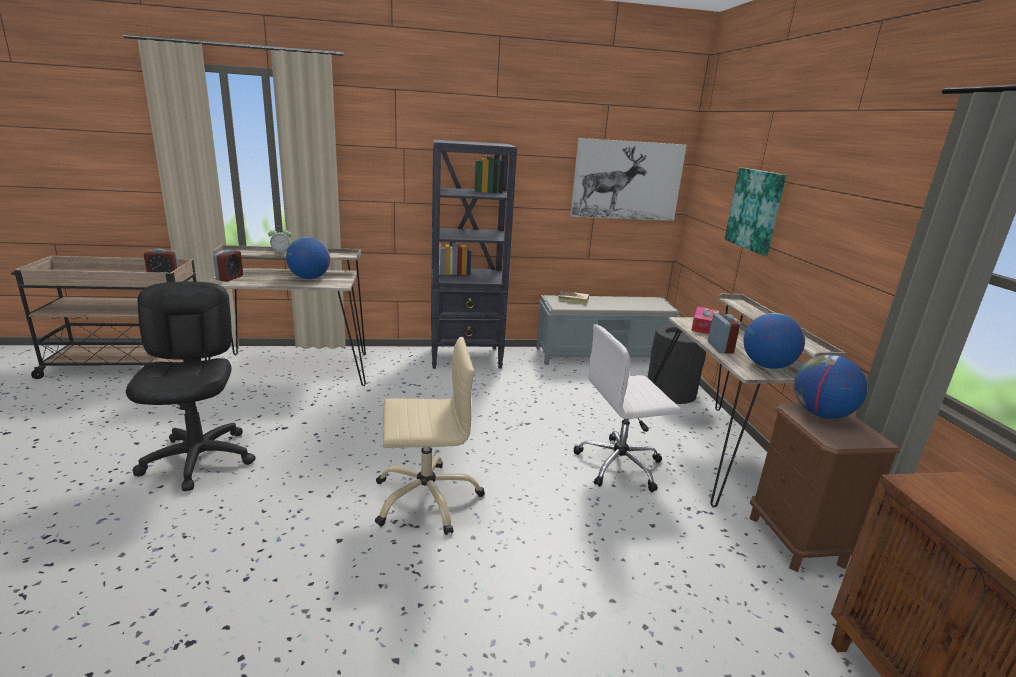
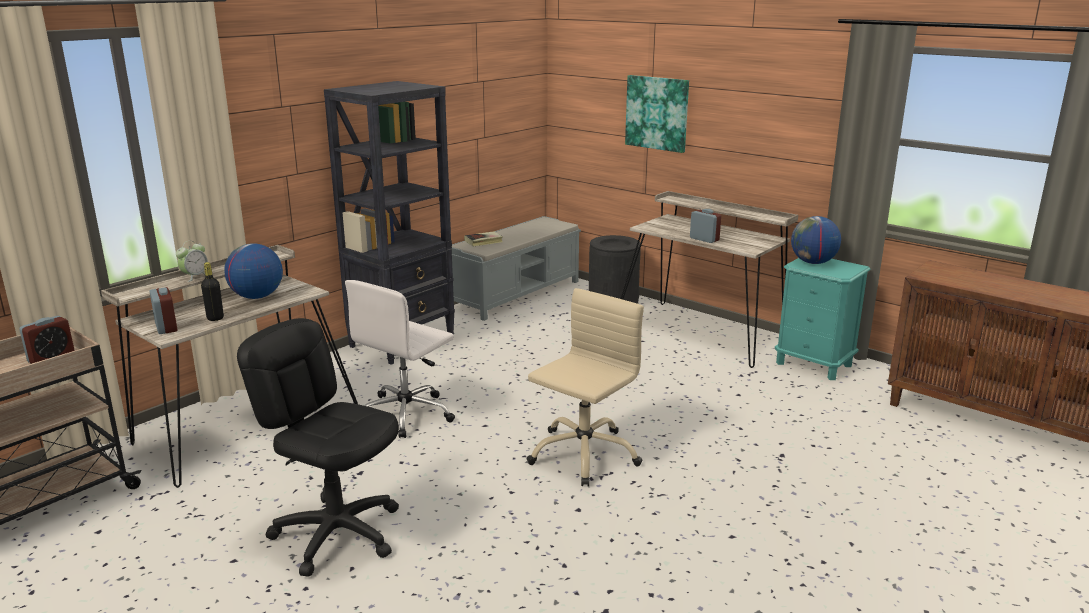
camera: 40 degrees left, 0 degrees up
(260, 281) = (215, 318): none -> black bottle
(620, 465) = (664, 369): white office chair -> white office chair (407, 413)
(627, 180) = (501, 100): picture -> none
(704, 326) = (665, 227): tissue box -> none
(766, 366) = (749, 242): globe -> none
(797, 541) = (814, 364): brown nightstand -> turquoise nightstand

